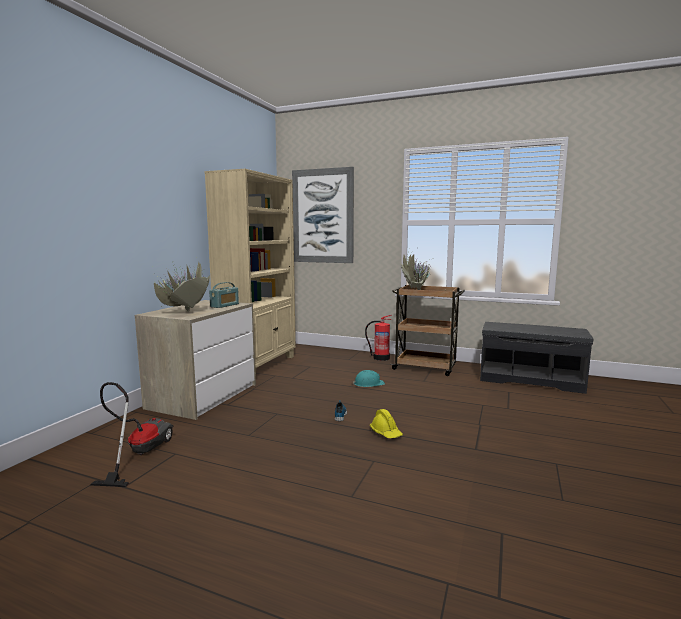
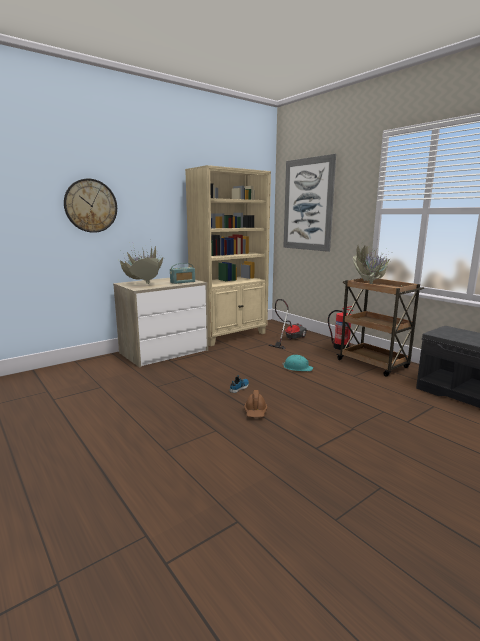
camera: 30 degrees right, 5 degrees up
(104, 211) = (91, 206): none -> wall clock
(138, 453) = (83, 381): vacuum cleaner -> vacuum cleaner (289, 339)
(386, 433) = (255, 412): yellow hard hat -> brown hard hat

